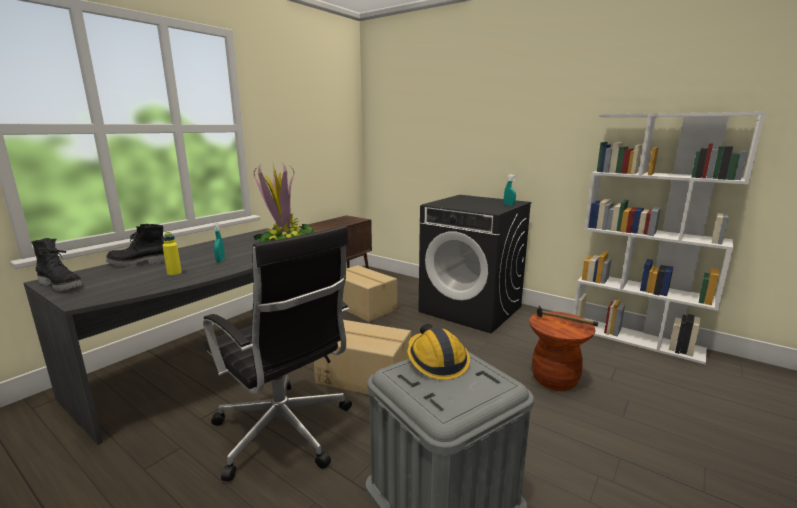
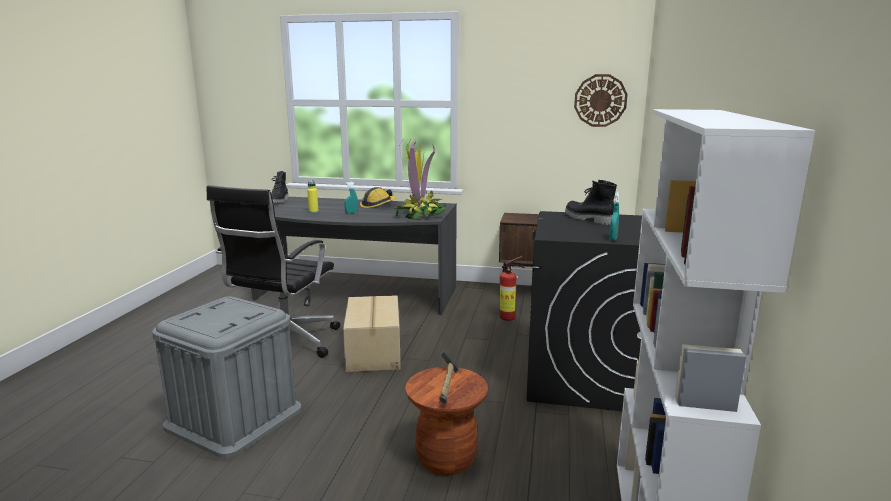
camera: 65 degrees right, 0 degrees up
(137, 263) = (329, 201): black boot -> black boot (587, 219)
(340, 124) = (600, 100): none -> wall clock
(363, 306) = (510, 318): cardboard box -> fire extinguisher
(436, 360) = (247, 308): hard hat -> hard hat (378, 205)

